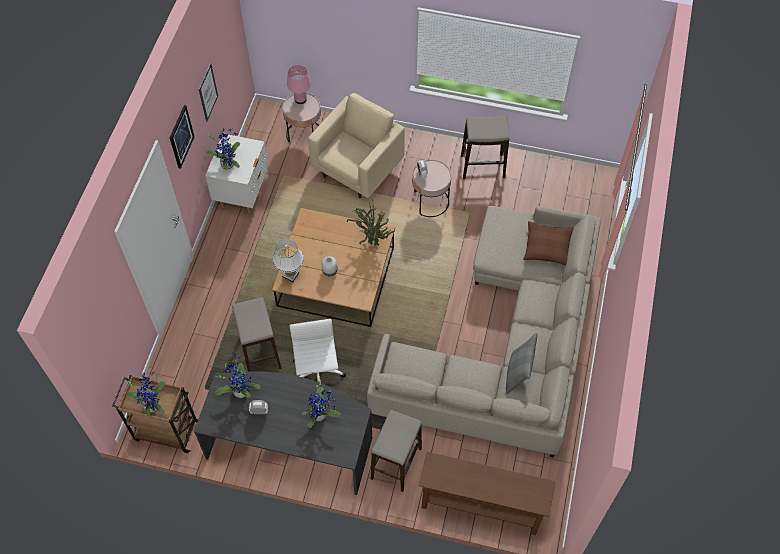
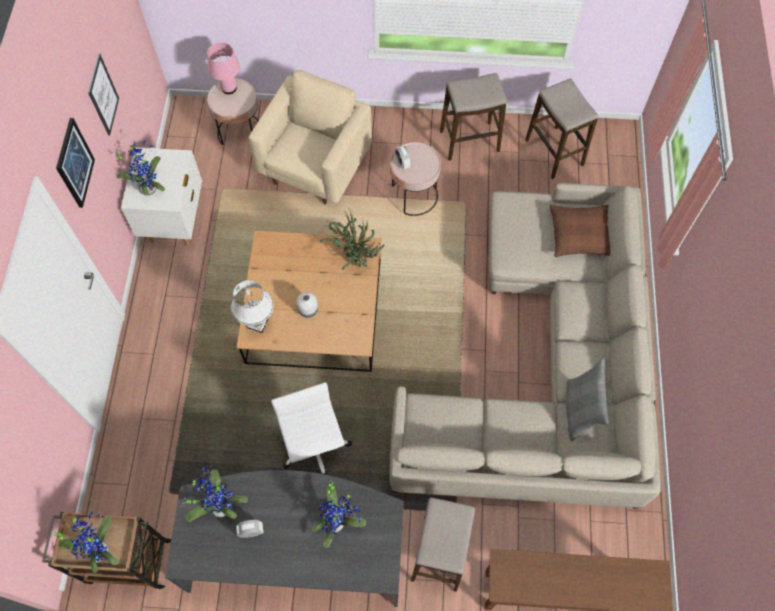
camera: 10 degrees left, 5 degrees up
(260, 352) = (234, 430): stool -> stool (554, 153)

